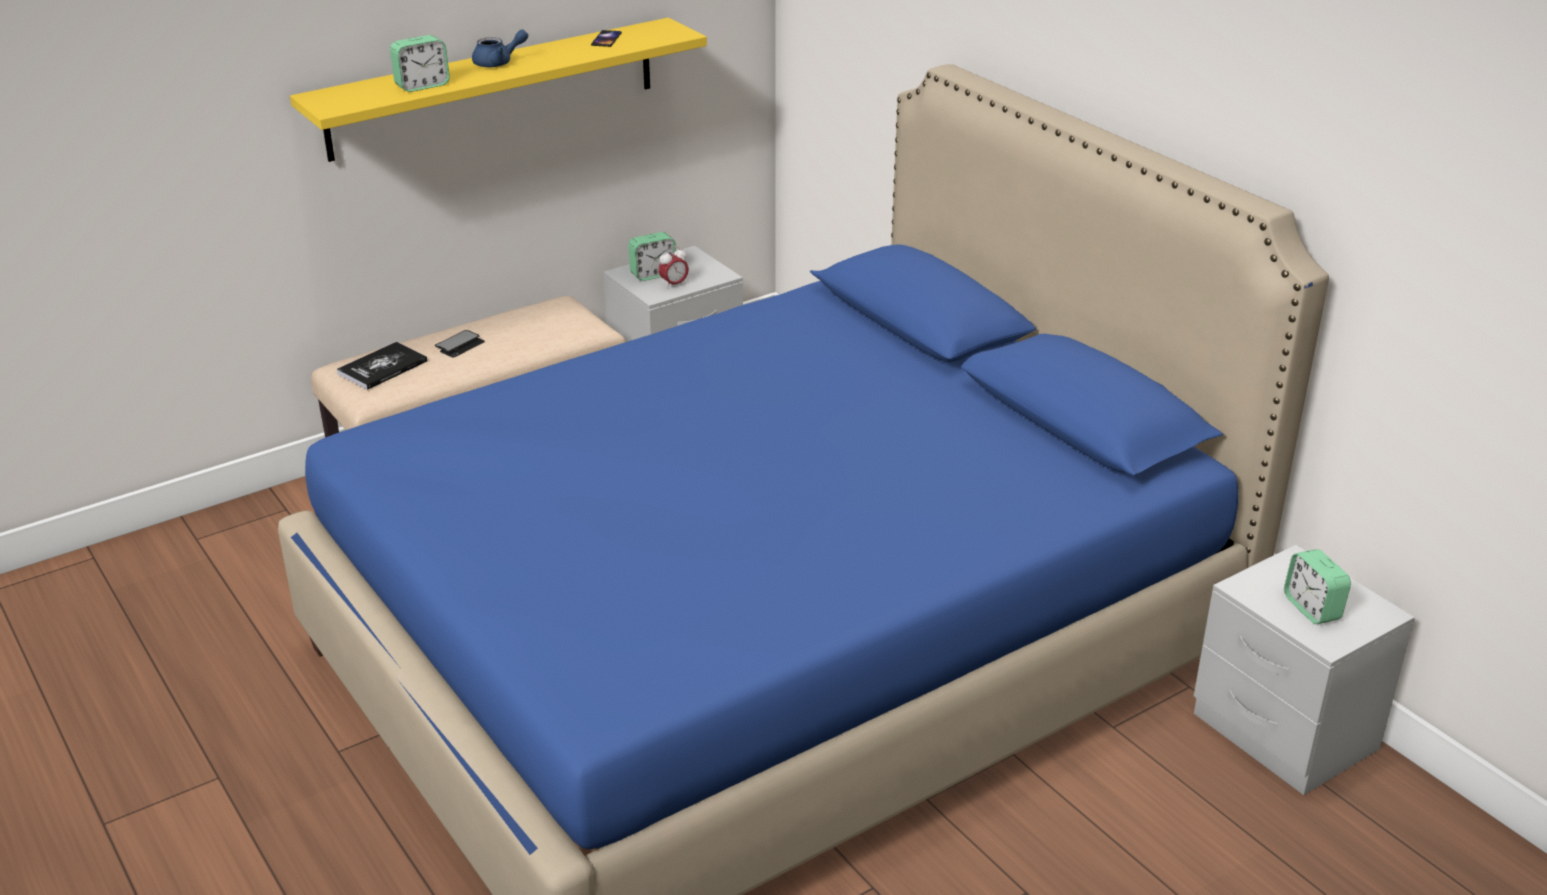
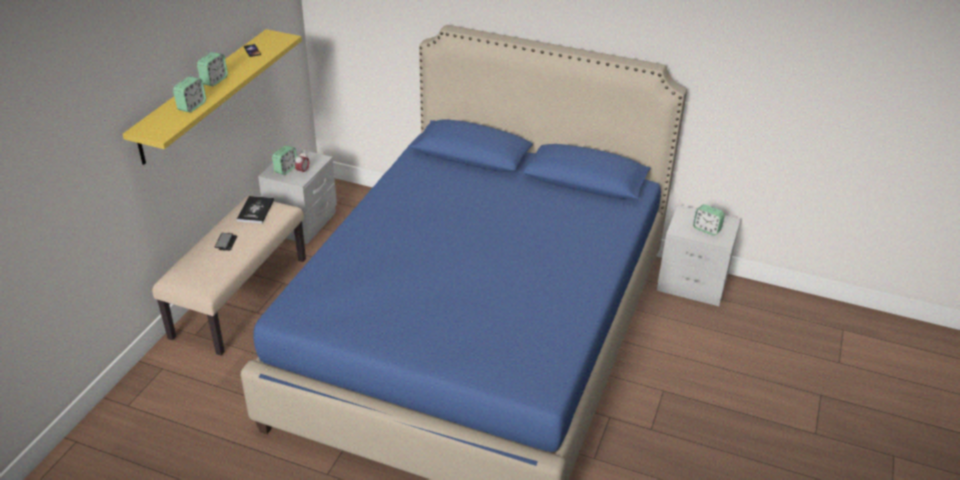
camera: 35 degrees left, 5 degrees up
(382, 367) = (197, 269): book -> book (255, 210)
(498, 63) = (214, 81): blue teapot -> alarm clock

